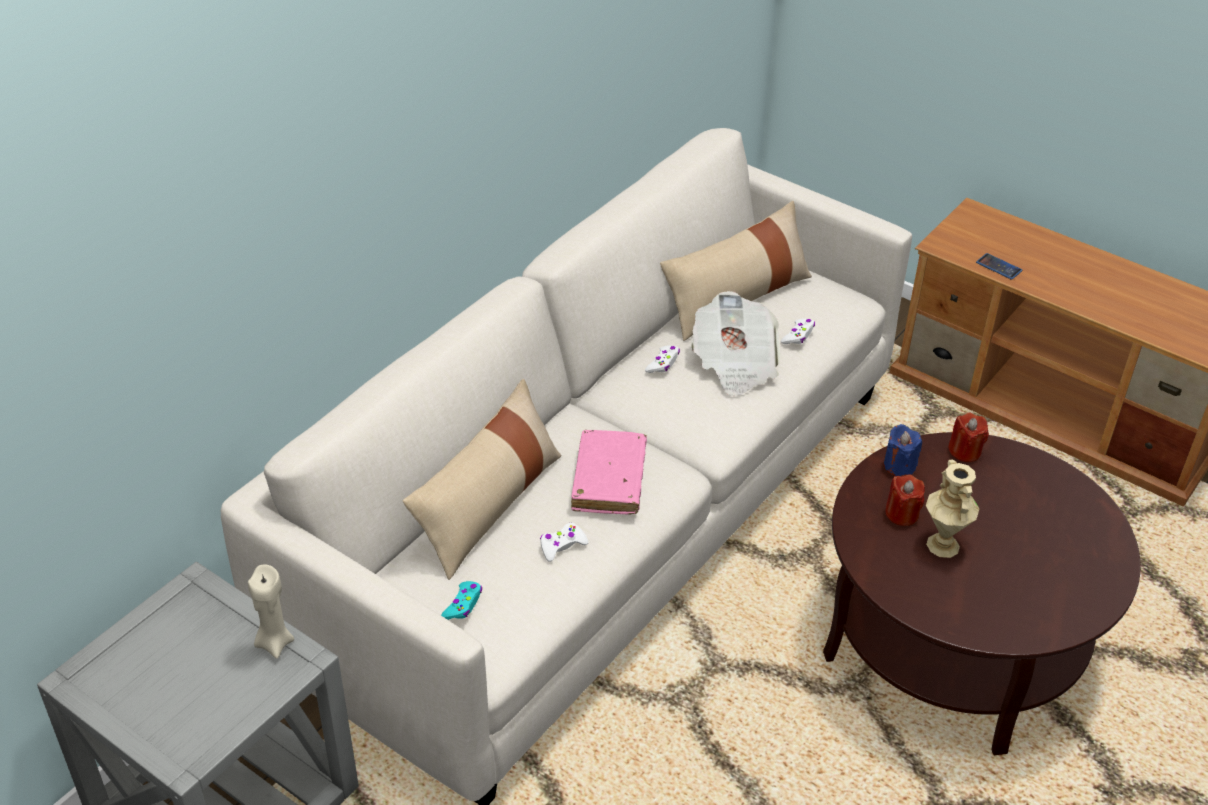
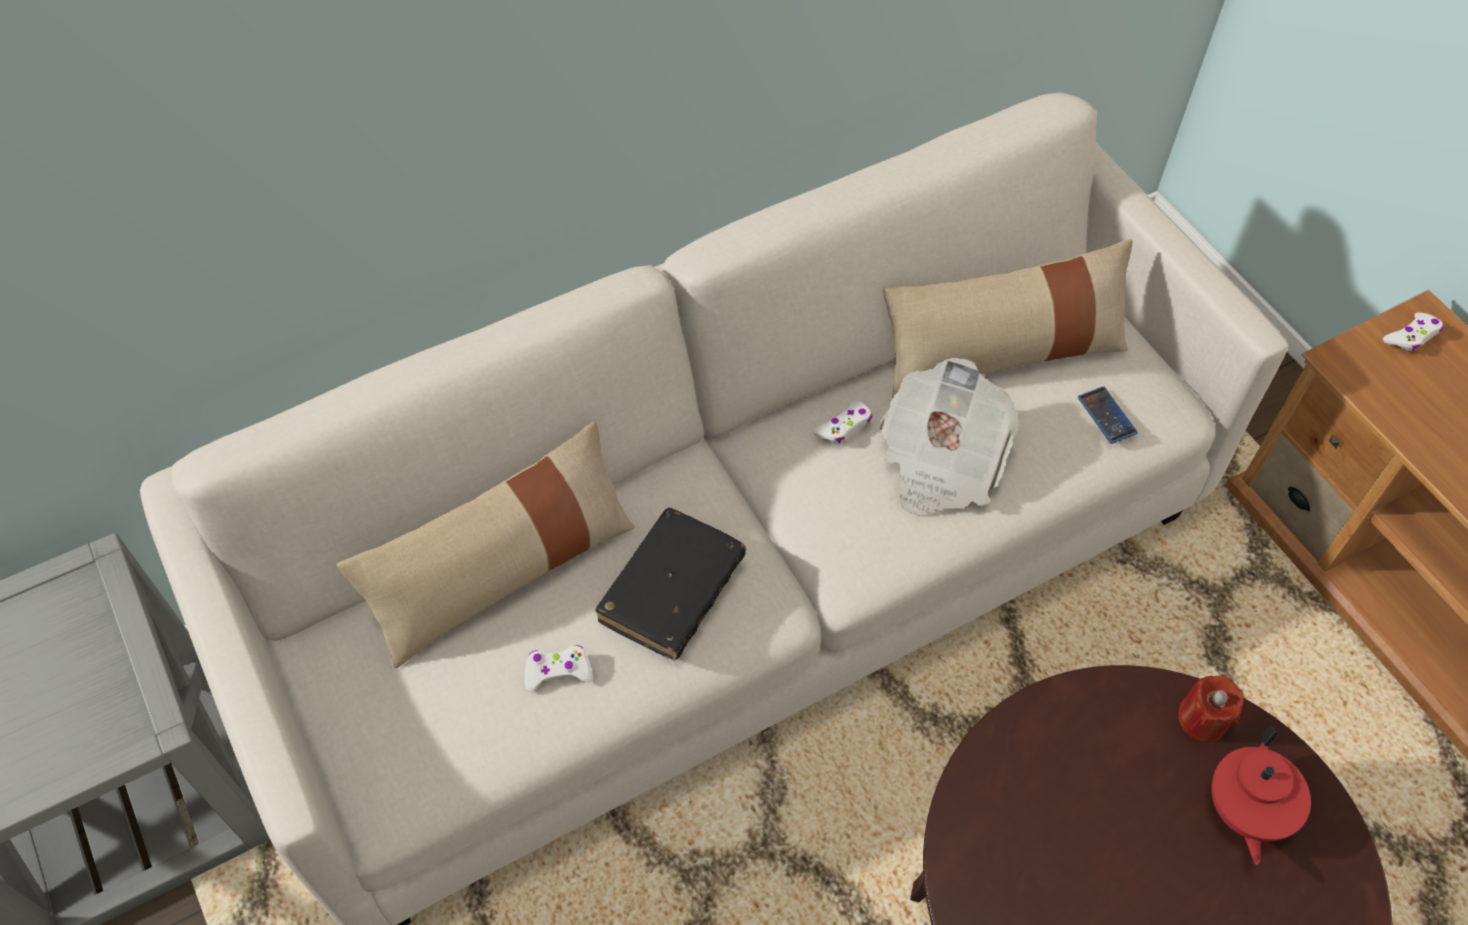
camera: 25 degrees right, 15 degrees up
(274, 642) = (132, 689): beige candle -> none
(463, 605) = (389, 715): turquoise game controller -> none
(609, 480) = (672, 591): pink book -> black book
(798, 336) = (1054, 444): white game controller -> white game controller (1411, 337)
(899, 465) = (1091, 708): blue candle -> none
(902, 514) = (1051, 792): red candle -> none
(942, 545) = (1081, 868): beige vase -> none
(998, 267) = (1414, 428): phone -> phone (1107, 415)
(1014, 487) = (1245, 810): none -> red teapot

